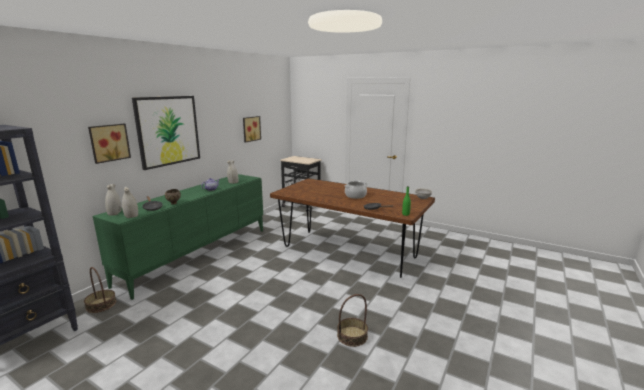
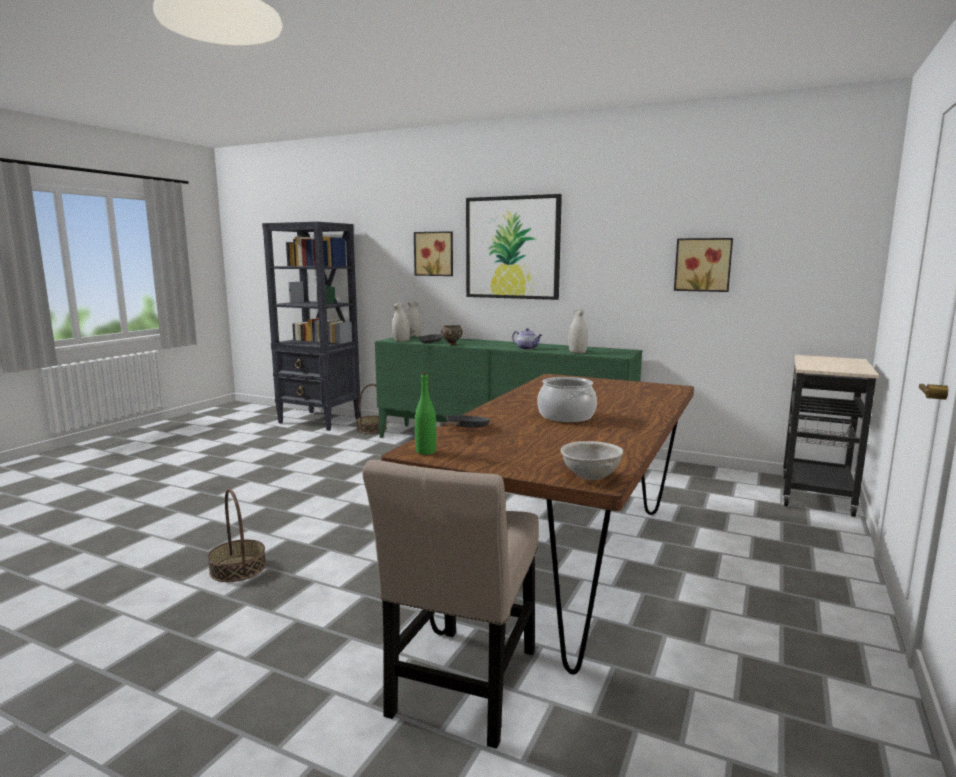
camera: 85 degrees right, 5 degrees down
(428, 274) = (463, 688): none -> beige chair

